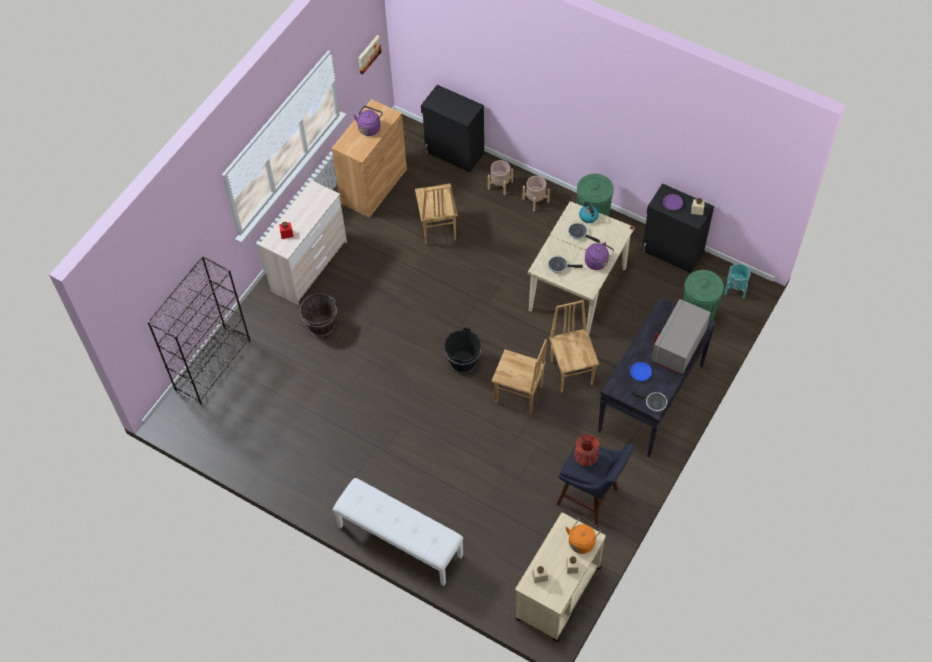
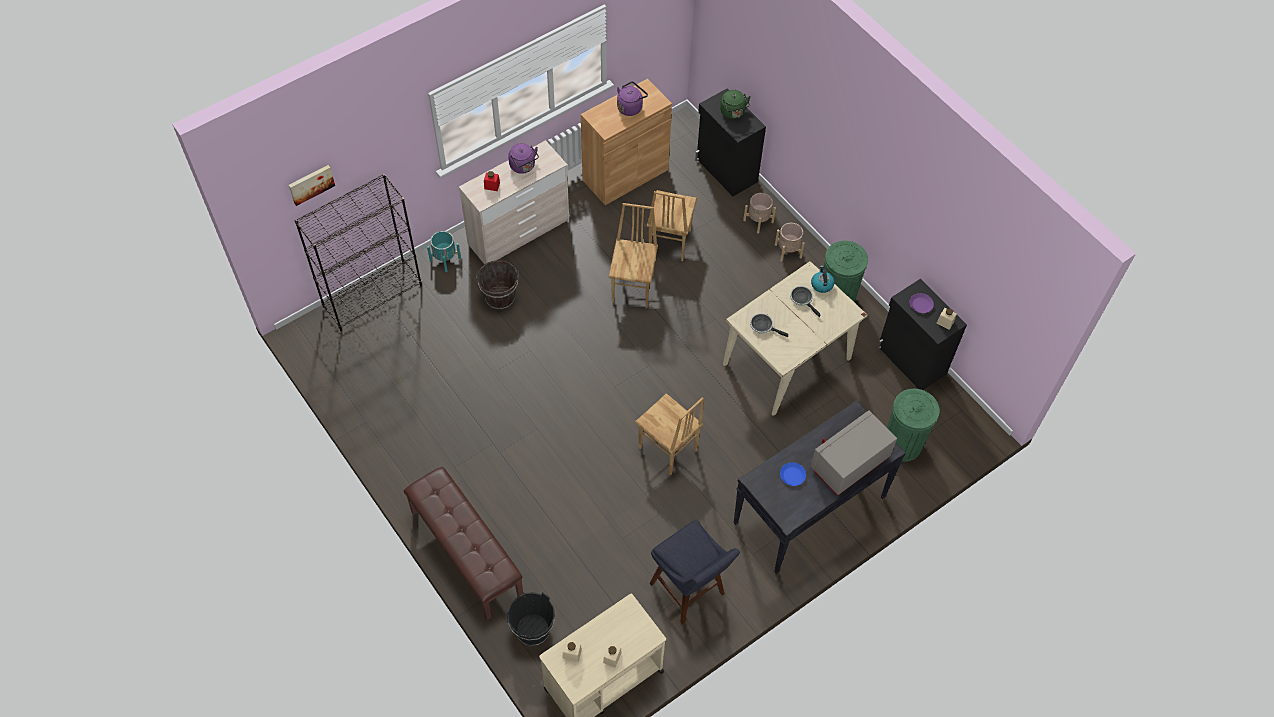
camera: 20 degrees right, 0 degrees up
(368, 54) = (660, 28): picture -> picture (311, 184)
(399, 541) = (465, 553): white bench -> brown bench
(452, 103) = (733, 113): none -> green kettle
(463, 362) = (626, 392): black bucket -> black bucket (533, 630)
(572, 372) = (737, 448): brown chair -> brown chair (633, 288)
(582, 541) = (637, 634): orange kettle -> none
(585, 458) = (687, 545): red vase -> none
(598, 262) = (807, 338): purple kettle -> purple kettle (523, 166)
(654, 403) = (790, 514): frying pan -> none
(735, 288) = (963, 426): turquoise planter -> turquoise planter (445, 259)

